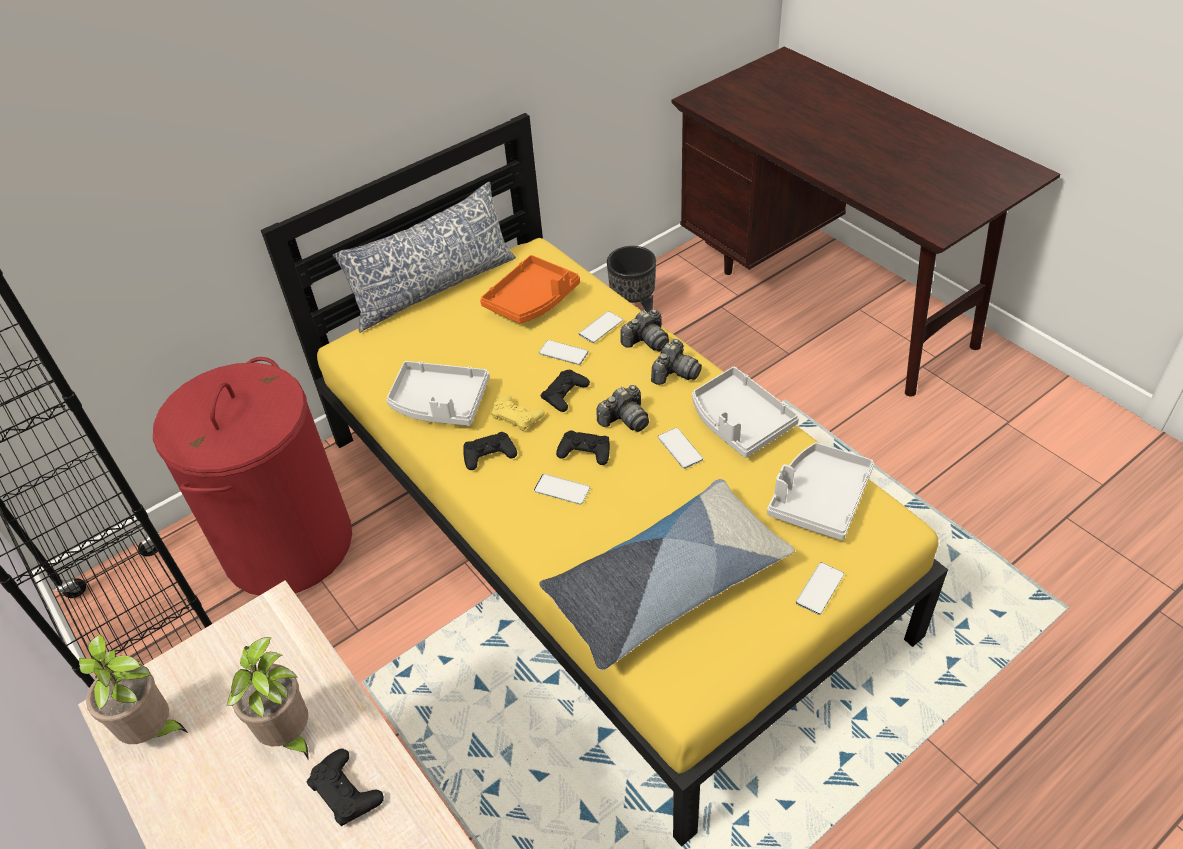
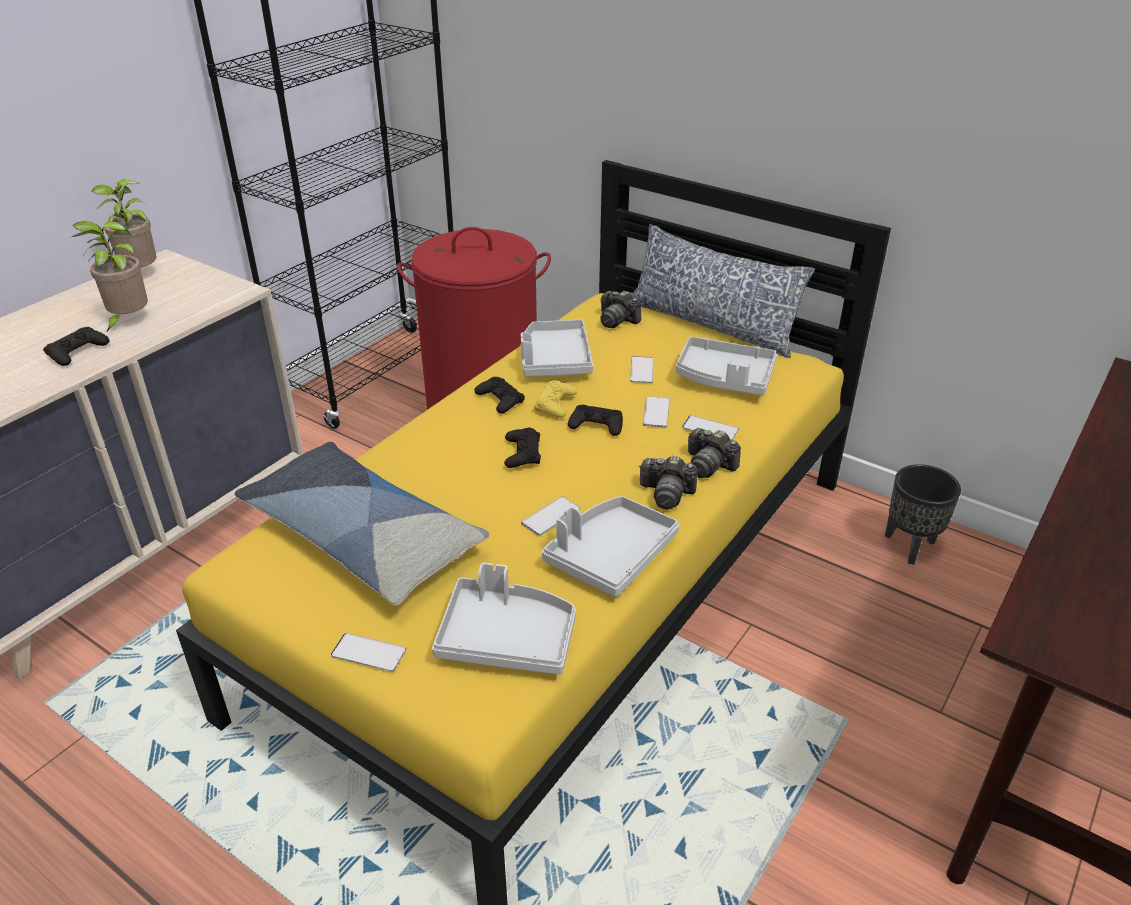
camera: 70 degrees right, 10 degrees down
(532, 300) = (724, 378): orange tray -> grey tray
(562, 489) = (468, 449): phone -> phone (641, 370)
(625, 419) = (577, 470): camera -> camera (617, 320)

